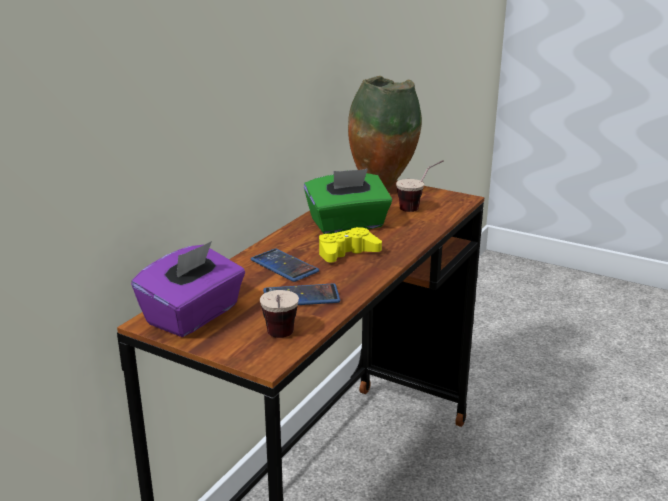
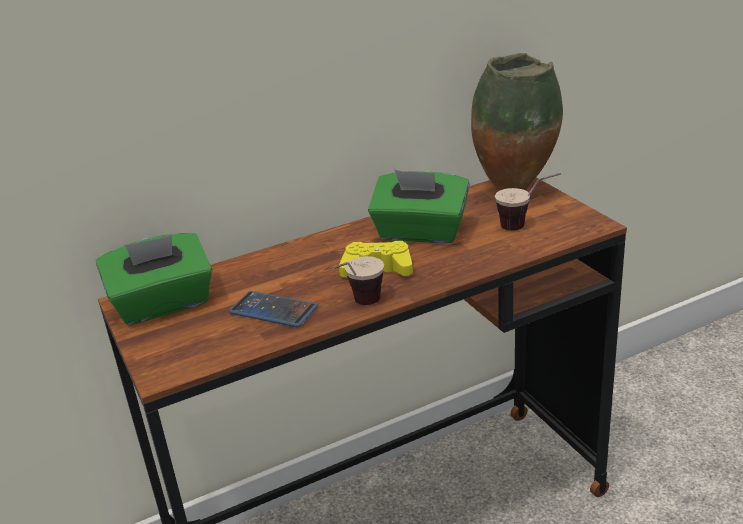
camera: 35 degrees right, 5 degrees up
(194, 315) = (163, 304): purple tissue box -> green tissue box
(280, 340) = (198, 354): cup -> cup (359, 307)
(284, 266) = (300, 269): phone -> none

